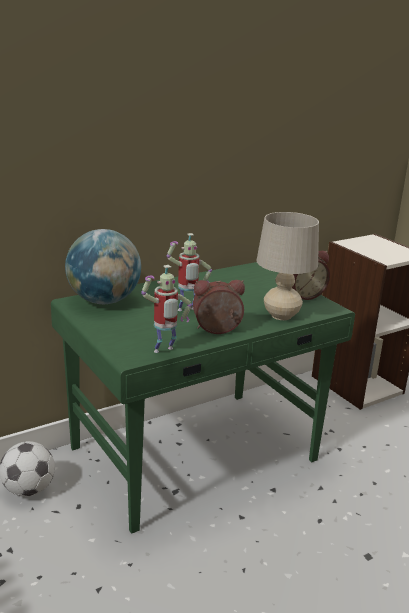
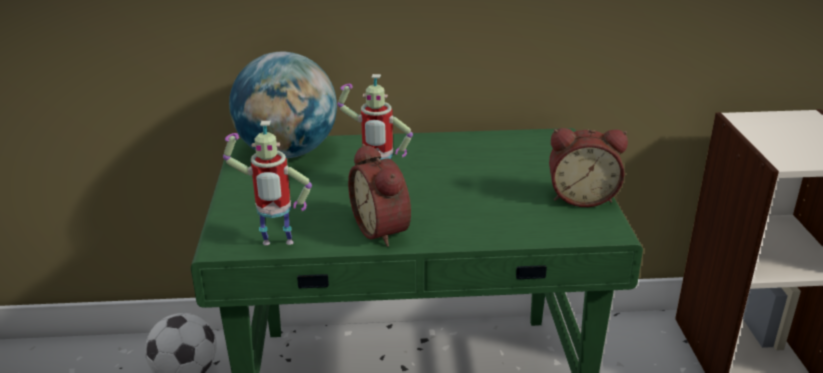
camera: 30 degrees right, 5 degrees up
(217, 330) = (384, 229): alarm clock -> alarm clock turned 135 degrees counterclockwise
(281, 316) = (507, 226): beige table lamp -> none

